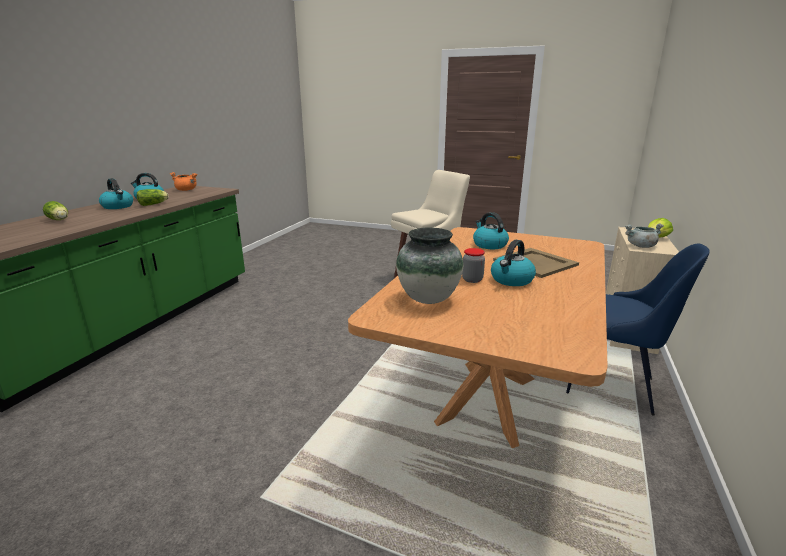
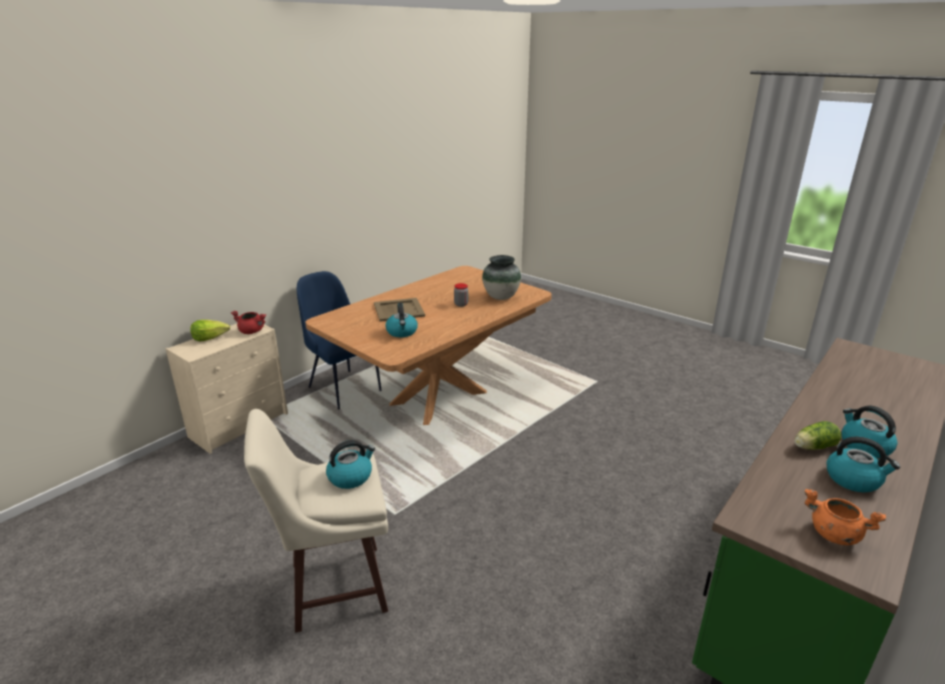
camera: 160 degrees left, 5 degrees up
(59, 220) = (883, 408): lettuce -> none
(511, 280) = (437, 300): kettle -> kettle (350, 476)
(641, 246) = (252, 331): grey cooking pot -> red cooking pot

